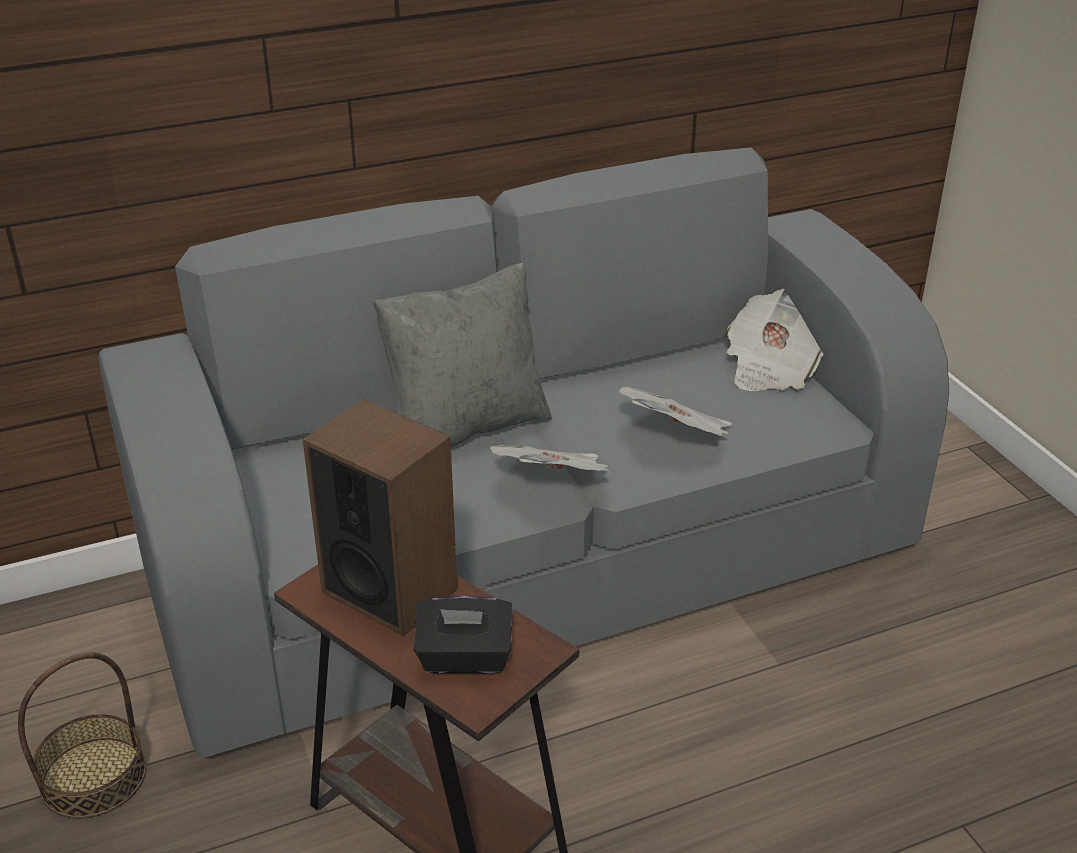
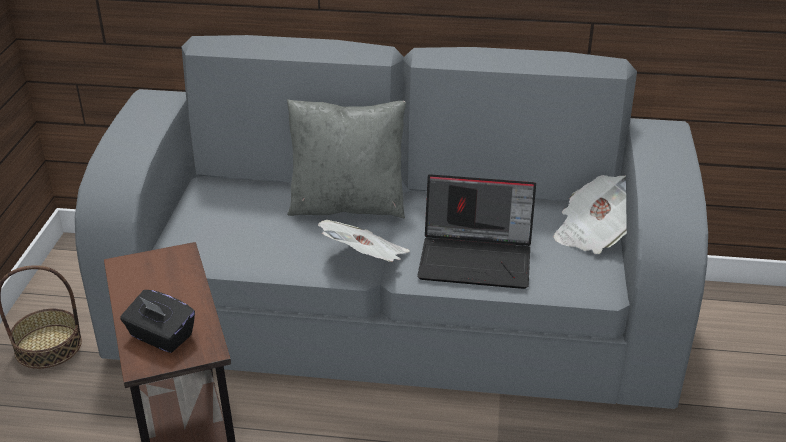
camera: 30 degrees right, 0 degrees up
(390, 590) = (163, 281): speaker -> none
(678, 437) = (477, 258): newspaper -> laptop

